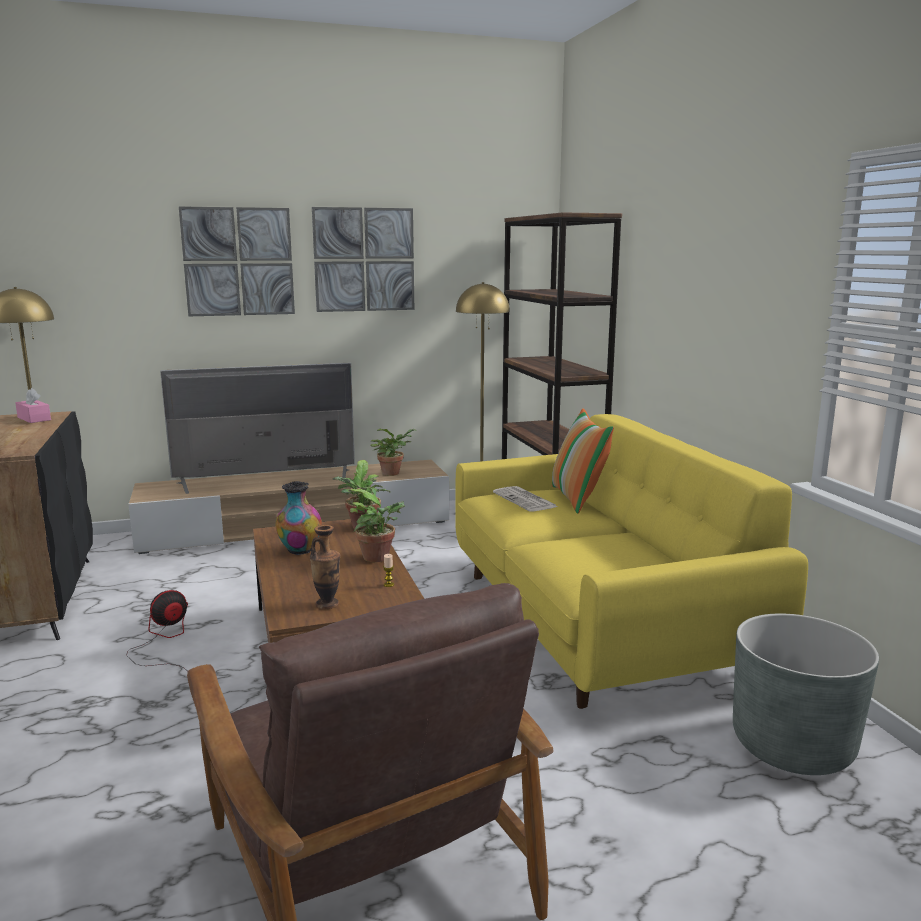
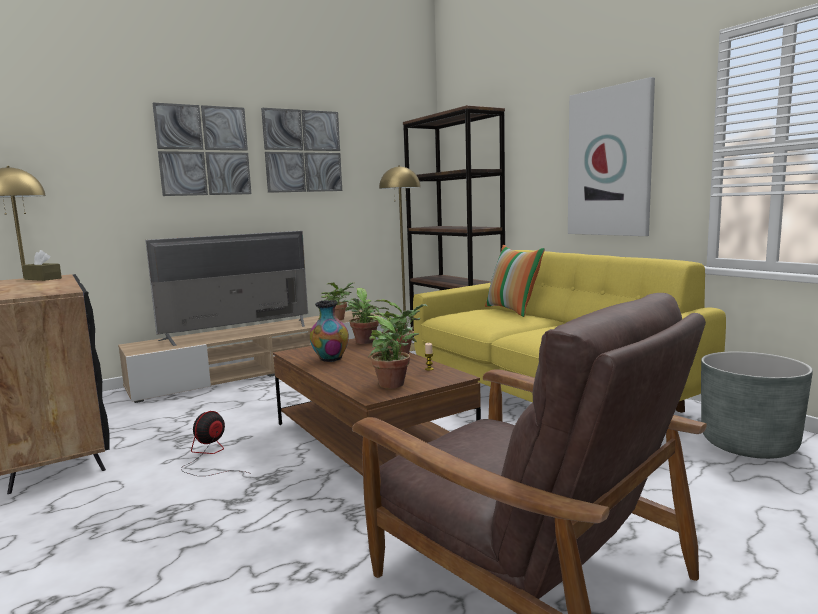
camera: 15 degrees left, 5 degrees down
(34, 419) = (43, 279): pink tissue box -> brown tissue box
(327, 604) = (394, 385): vase -> potted plant
(525, 500) = (477, 314): newspaper -> none
(723, 314) = (610, 162): none -> picture

